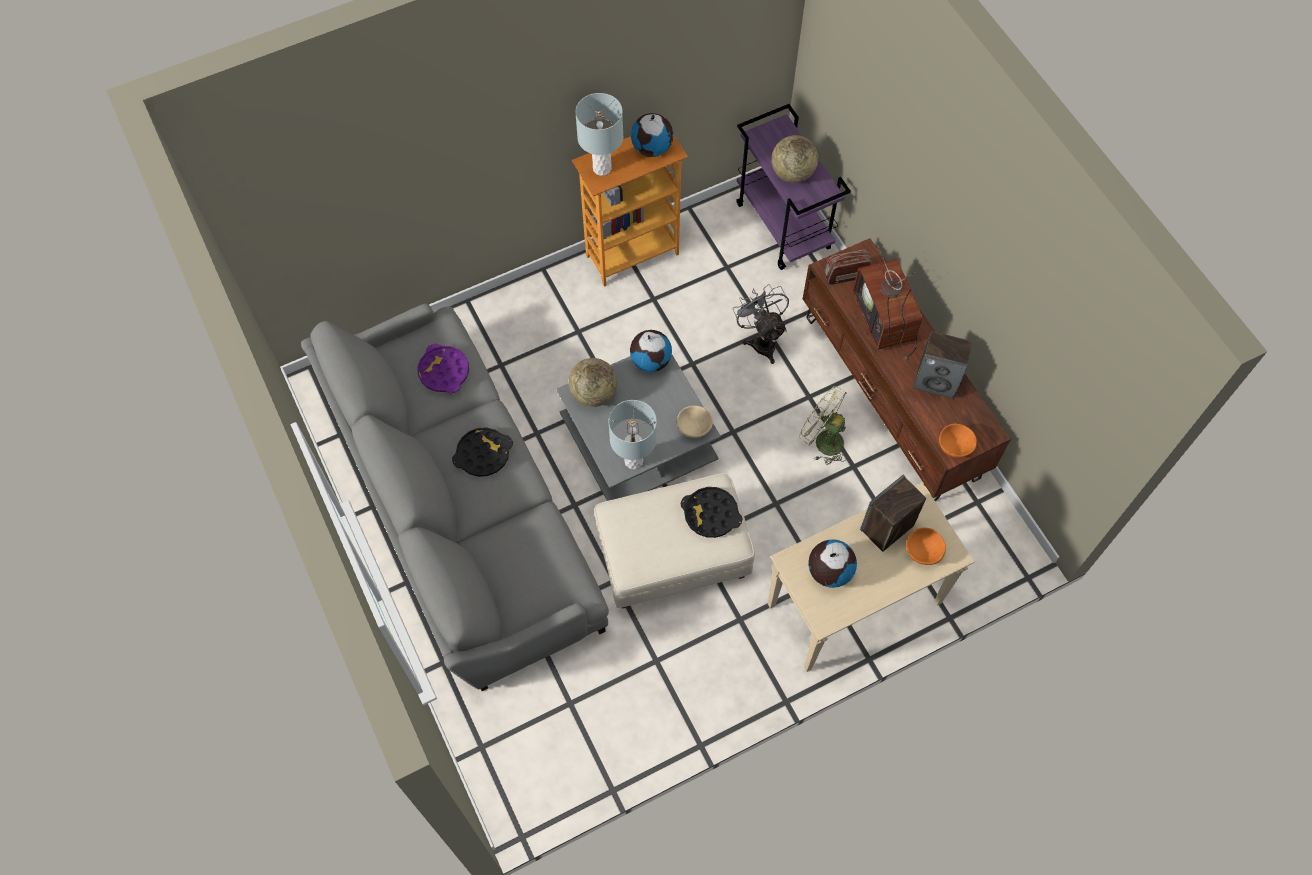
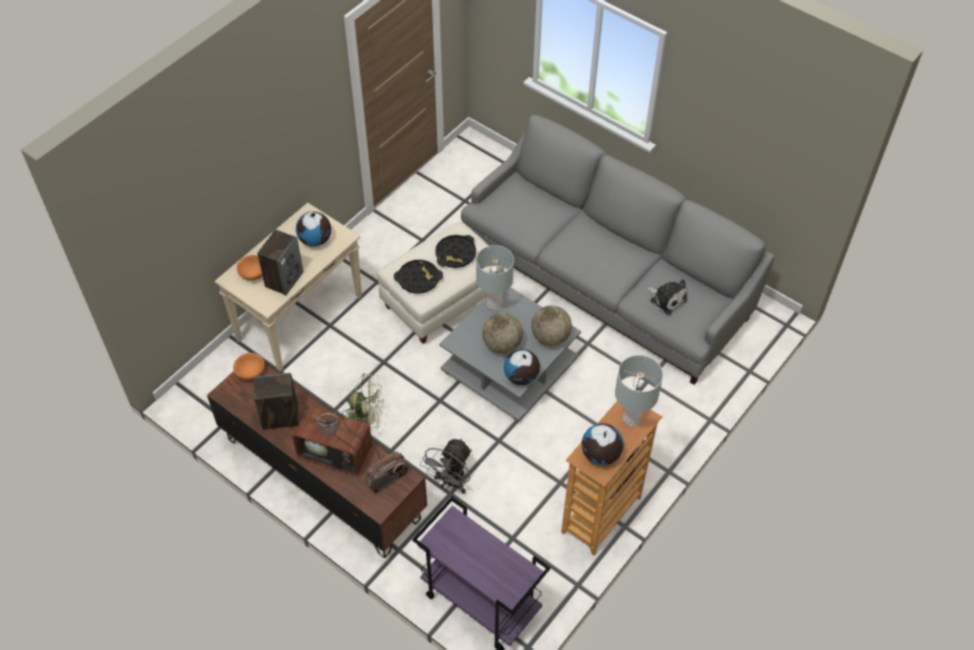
camera: 155 degrees right, 10 degrees down
(444, 371) = (666, 299): purple tray -> plush toy
(483, 454) = (599, 256): black tray -> black tray (455, 254)
(694, 428) = (461, 341): beige bowl -> none
(761, 340) = (451, 483): grey fan -> grey fan turned 75 degrees clockwise
(792, 173) = (476, 547): globe -> globe (502, 344)
(886, 320) = (338, 452): television -> television turned 150 degrees clockwise

